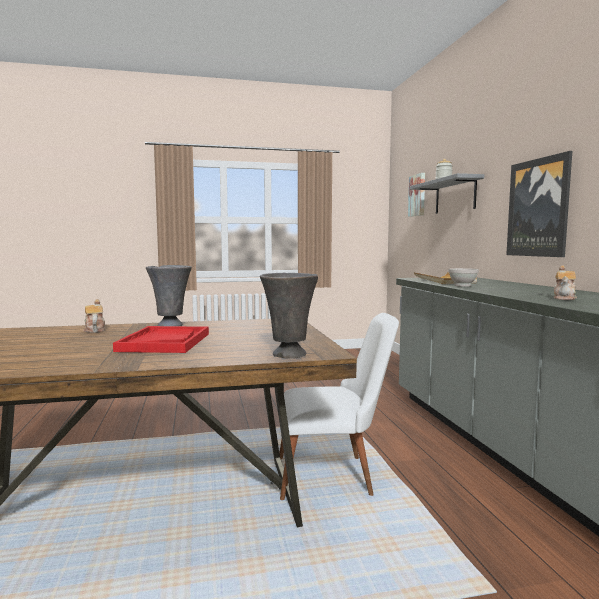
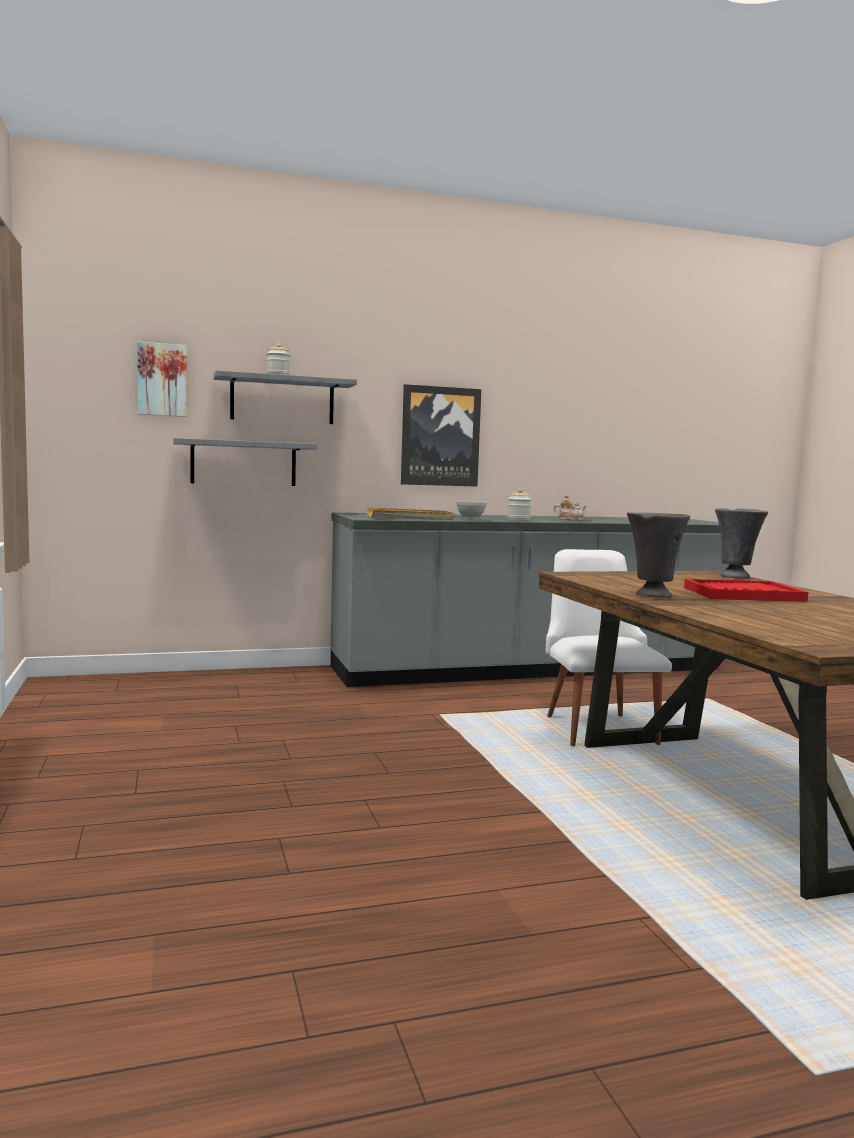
camera: 95 degrees left, 0 degrees up
(95, 330) = (722, 612): teapot -> none
(440, 241) = (243, 463): none -> grey shelf
(503, 291) = (518, 519): none -> jar

